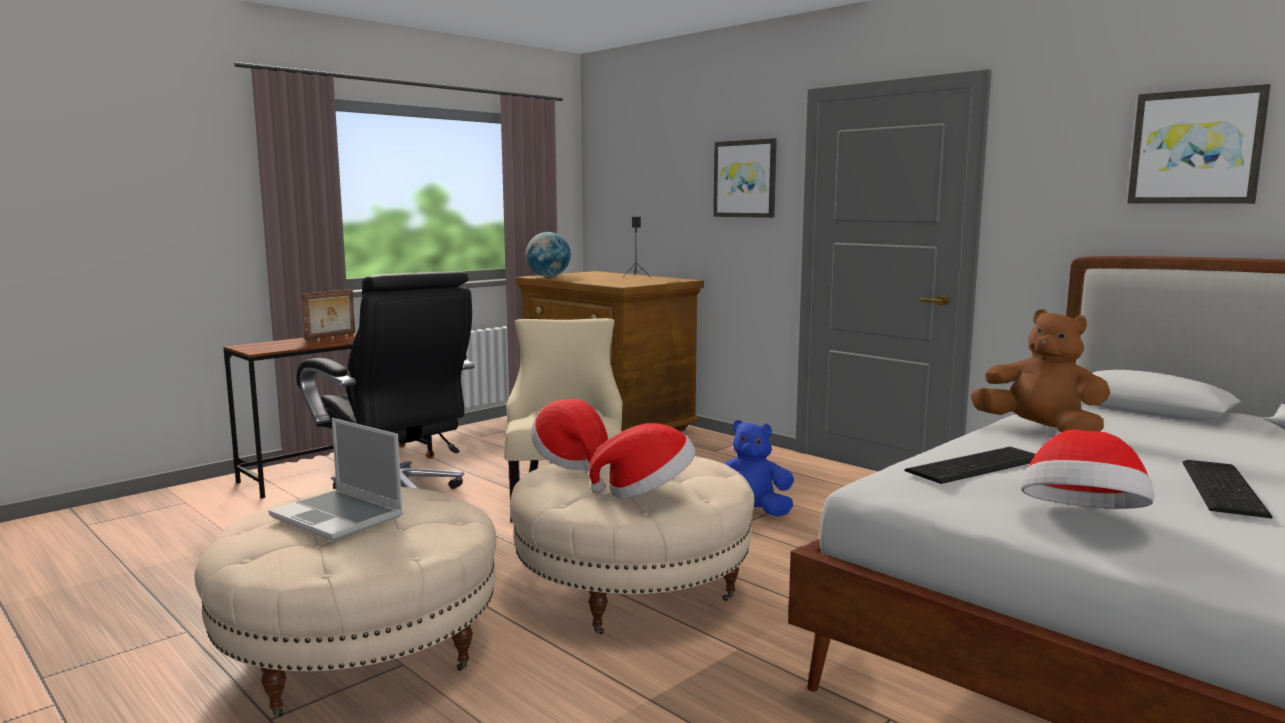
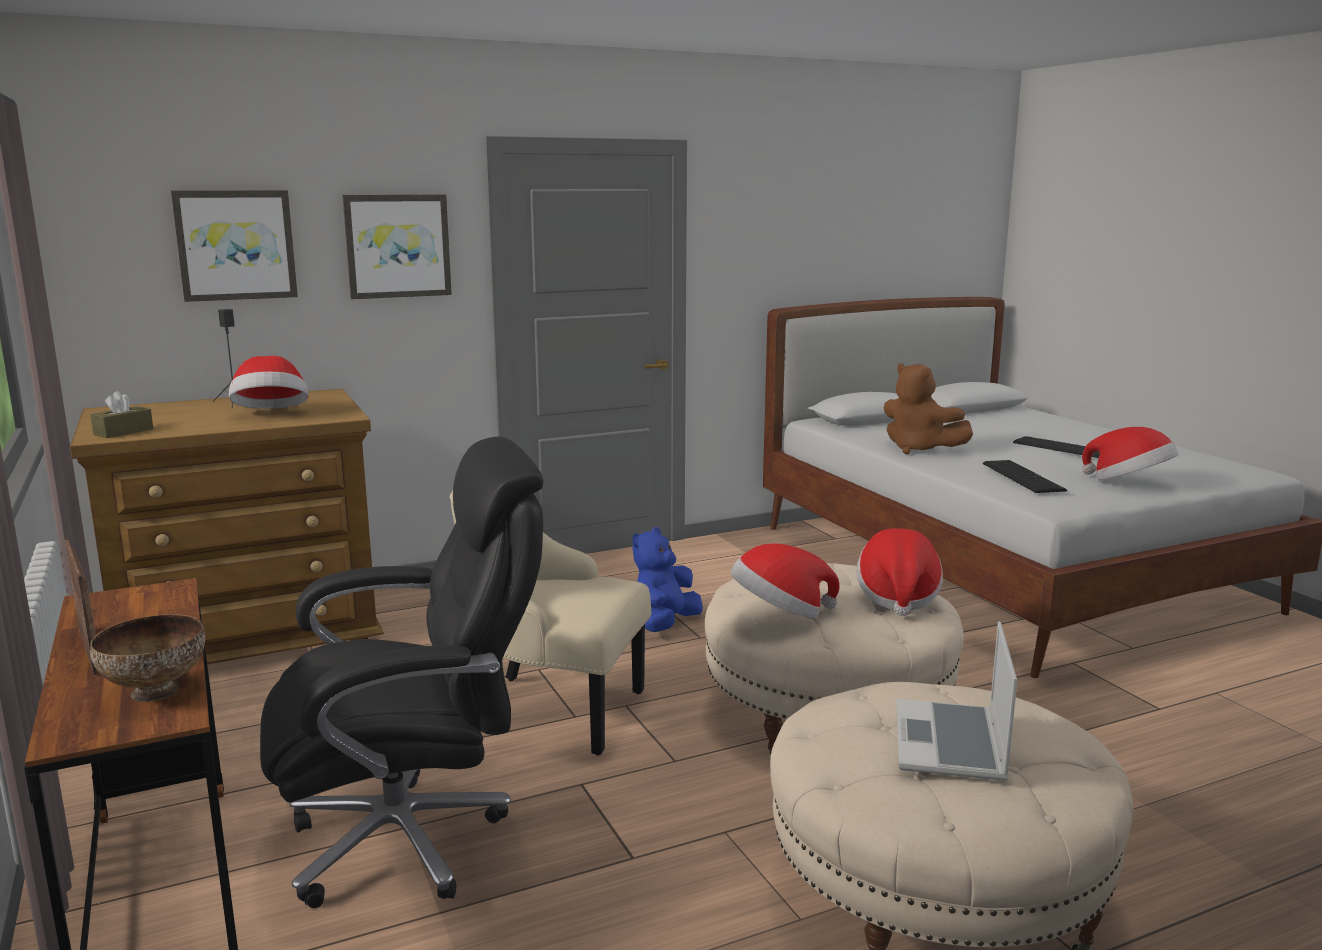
camera: 70 degrees left, 5 degrees up
(285, 346) = (155, 692): none -> bowl
(339, 517) = (951, 744): laptop -> laptop turned 135 degrees clockwise
(548, 276) = (123, 432): globe -> brown tissue box
(613, 281) = (271, 414): none -> hat
(1040, 431) = (919, 449): brown plush toy -> brown plush toy turned 105 degrees counterclockwise
(1196, 147) = (833, 220): picture -> picture (236, 245)

